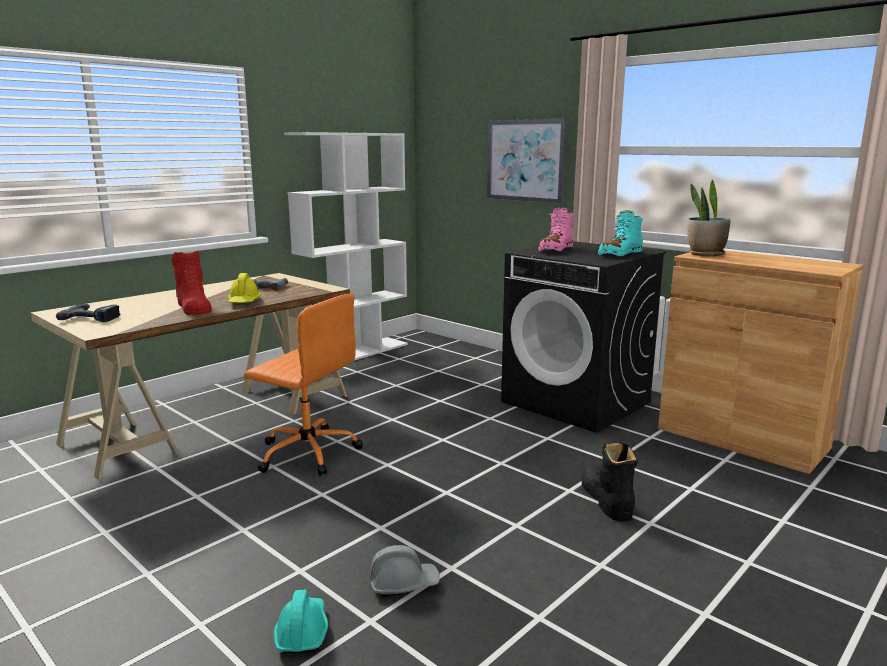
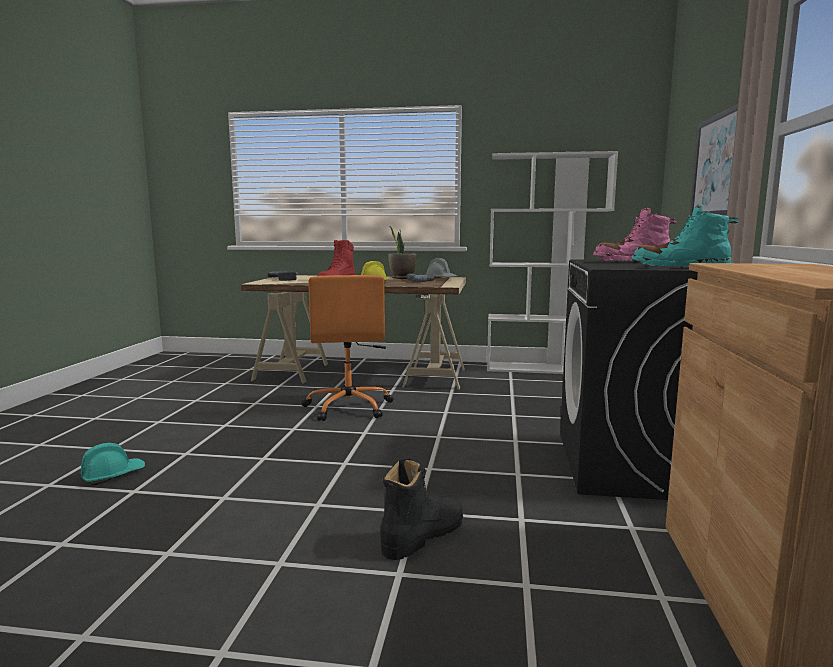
camera: 55 degrees right, 5 degrees down
(403, 584) = (188, 487): grey hard hat -> grey hard hat (441, 279)
(705, 254) = (749, 264): potted plant -> potted plant (402, 278)

